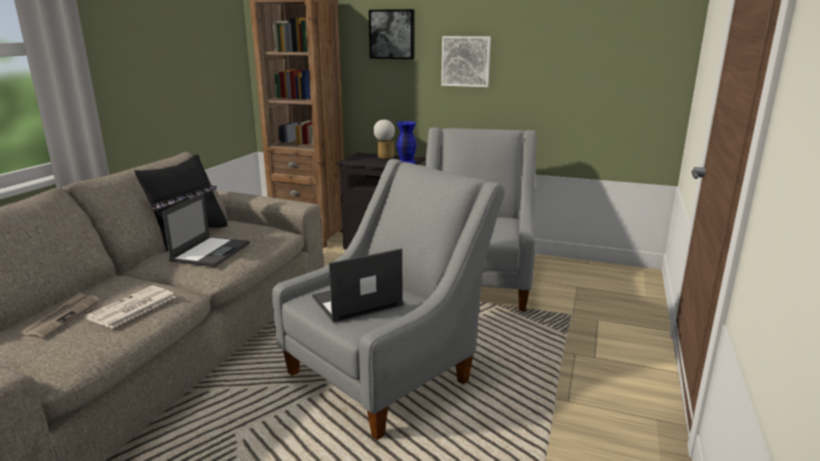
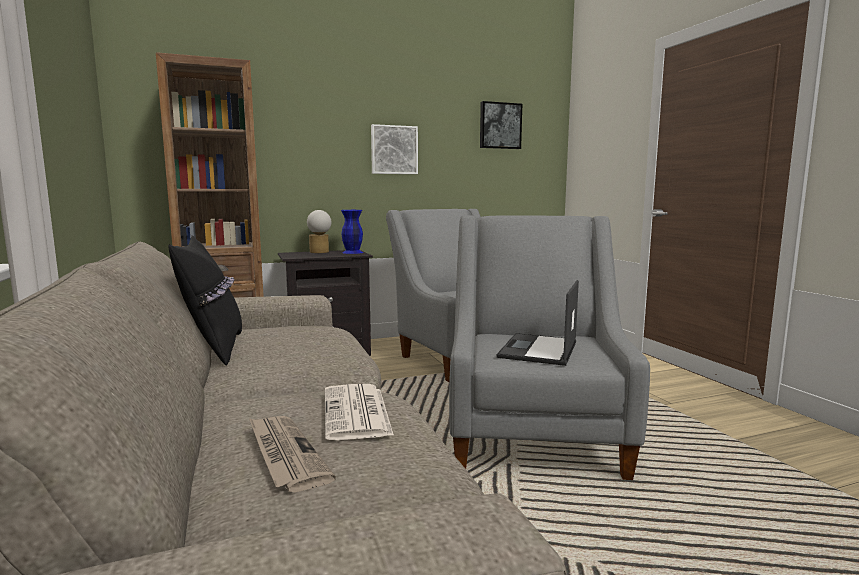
camera: 40 degrees left, 10 degrees down
(211, 251) = (298, 350): laptop -> none
(392, 34) = (315, 120): picture -> picture (499, 126)

